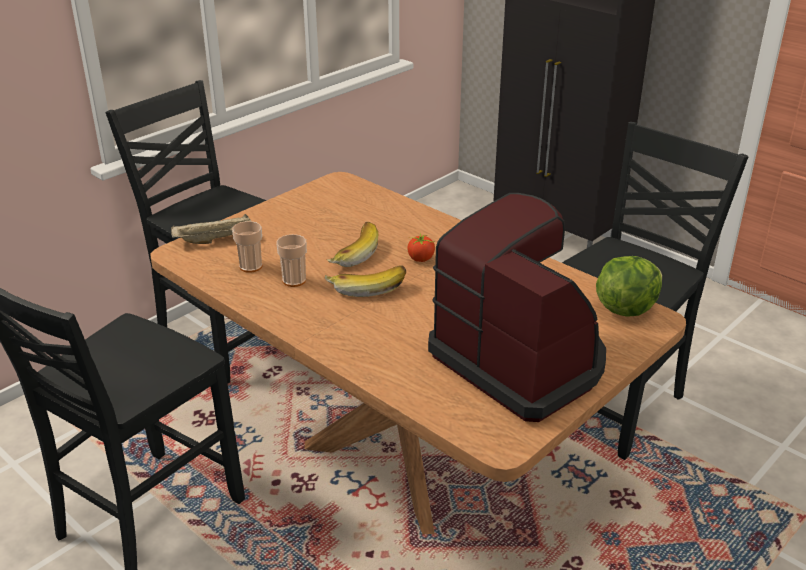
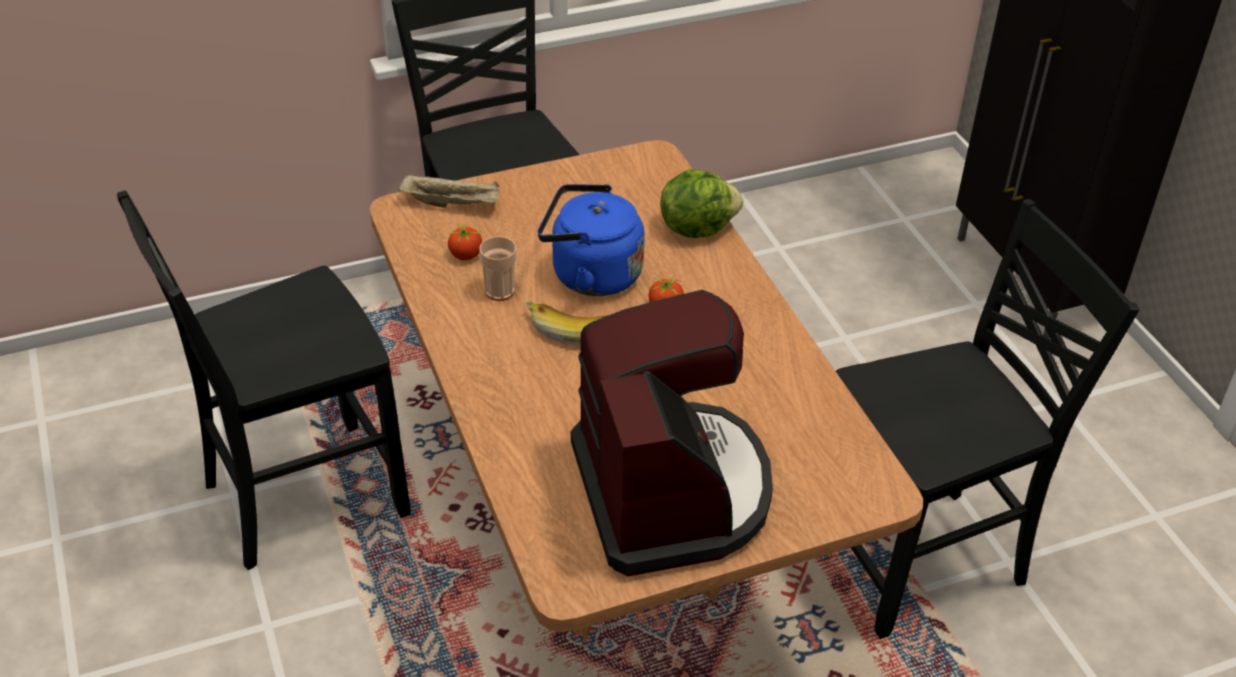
camera: 25 degrees right, 10 degrees up
(250, 266) = (466, 255): cup -> tomato
(352, 254) = (590, 274): banana -> blue kettle
(625, 308) = (858, 465): lettuce -> lettuce (696, 227)

